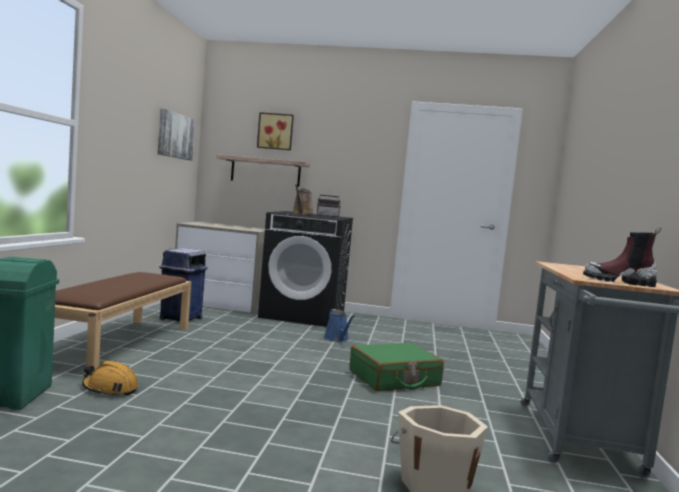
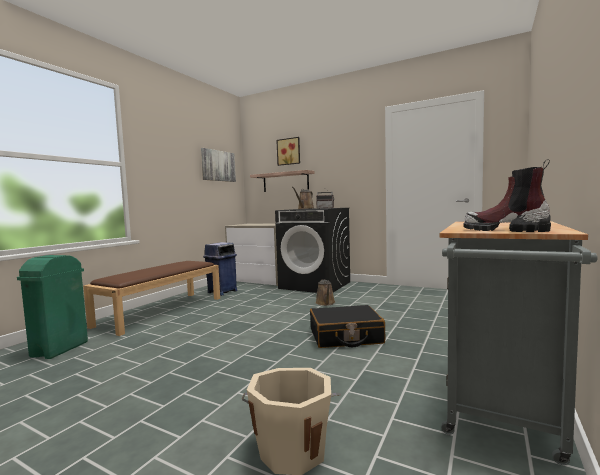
camera: 20 degrees right, 0 degrees up
(110, 389) = (121, 344): orange hard hat -> none
(337, 339) = (325, 303): blue watering can -> brown watering can
(394, 379) = (345, 337): green suitcase -> black suitcase

